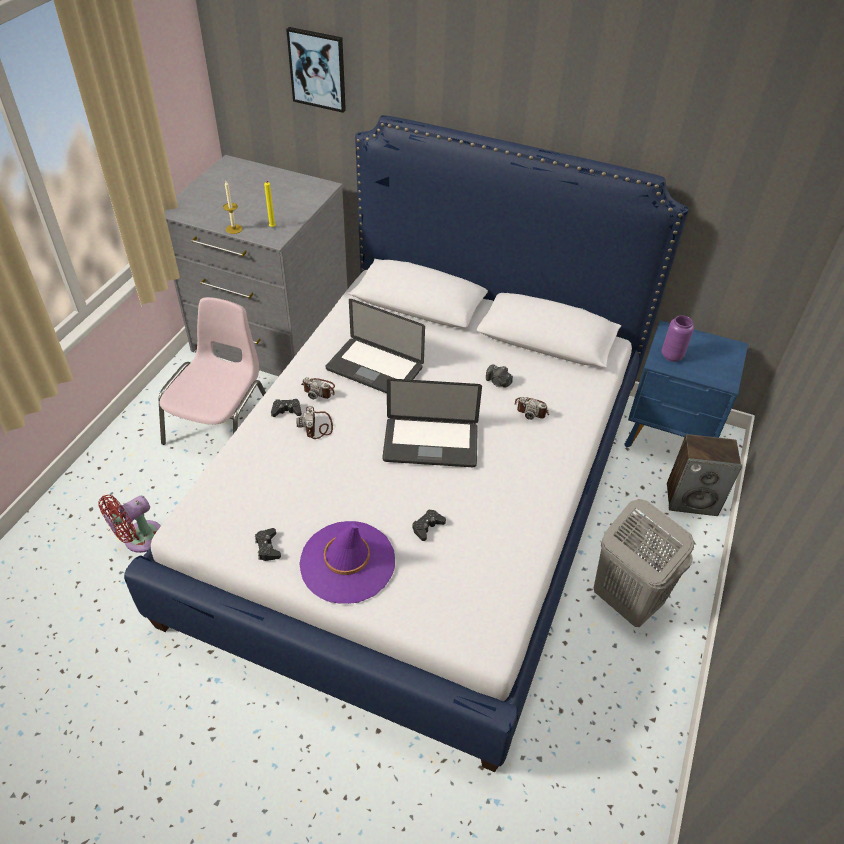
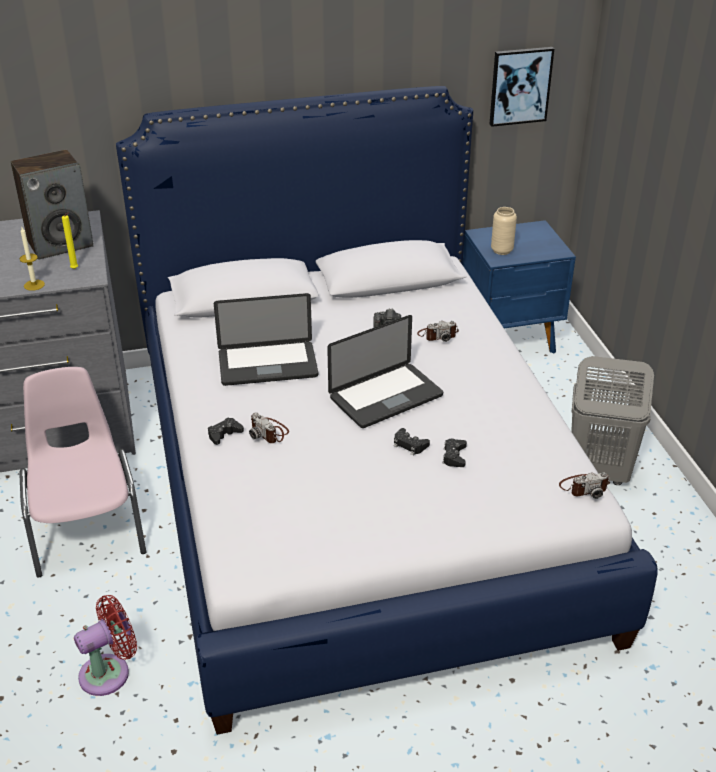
camera: 35 degrees left, 10 degrees down
(139, 539) = (109, 672): red fan -> red fan turned 135 degrees counterclockwise
(267, 547) = (338, 543): black game controller -> black game controller (409, 445)
(318, 69) = (49, 88): picture -> picture (520, 86)
(319, 389) = (235, 404): camera -> camera (584, 487)
(347, 562) = (420, 515): purple hat -> none
(671, 356) = (501, 250): purple vase -> beige vase
(692, 499) = (571, 376): speaker -> speaker (60, 244)

